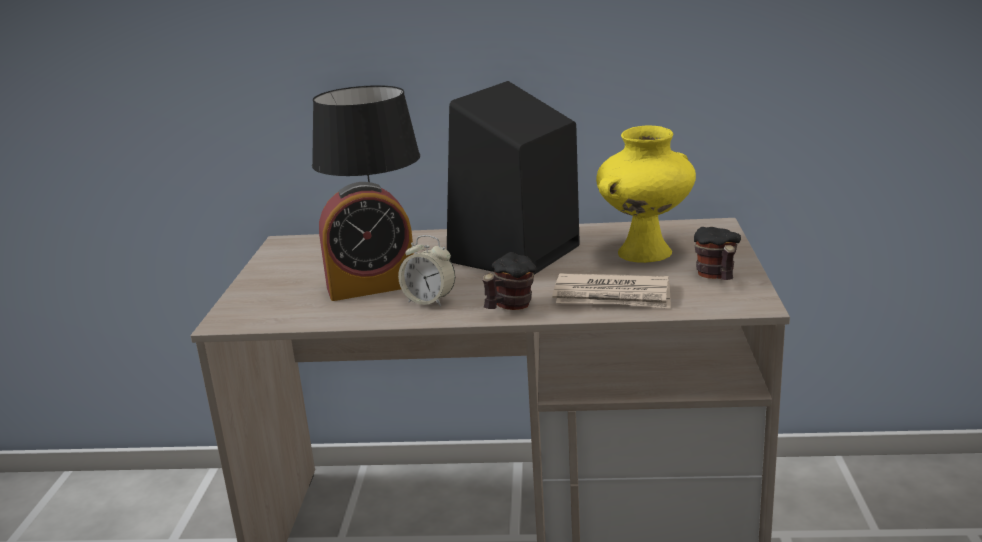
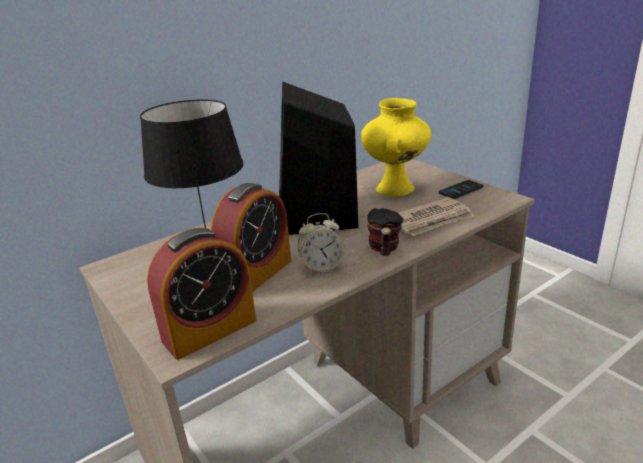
camera: 40 degrees left, 5 degrees up
(270, 314) = (210, 330): none -> alarm clock
(717, 278) = (461, 190): mug -> phone

